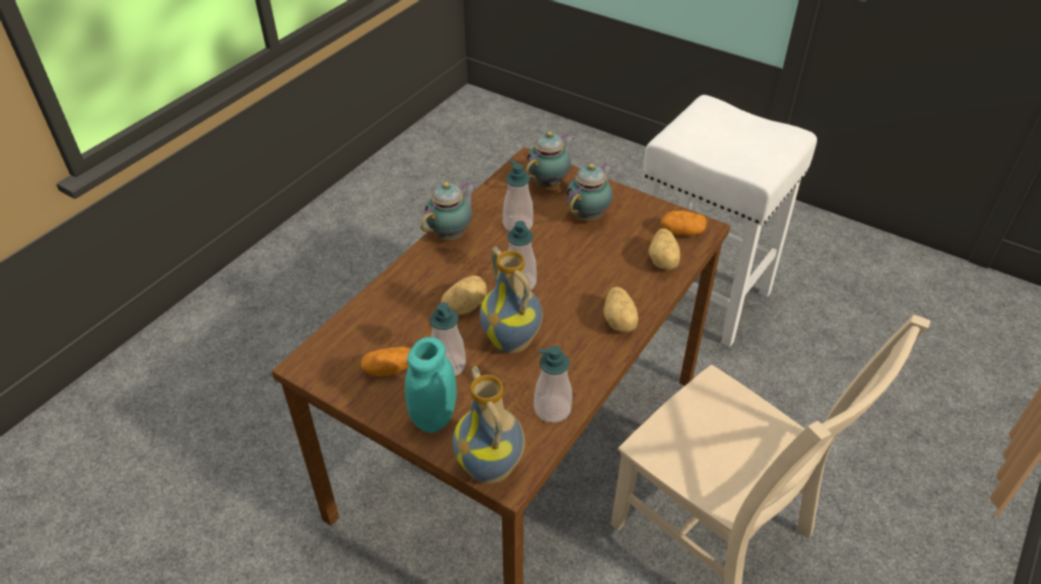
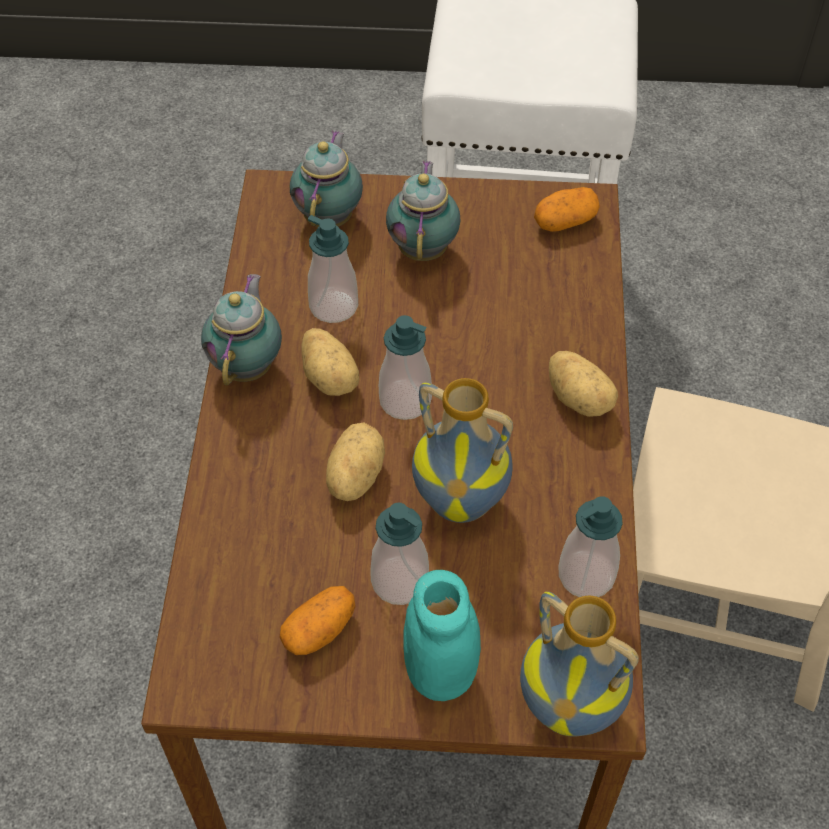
camera: 30 degrees left, 10 degrees up
(664, 261) = (572, 278): potato -> potato (331, 377)

